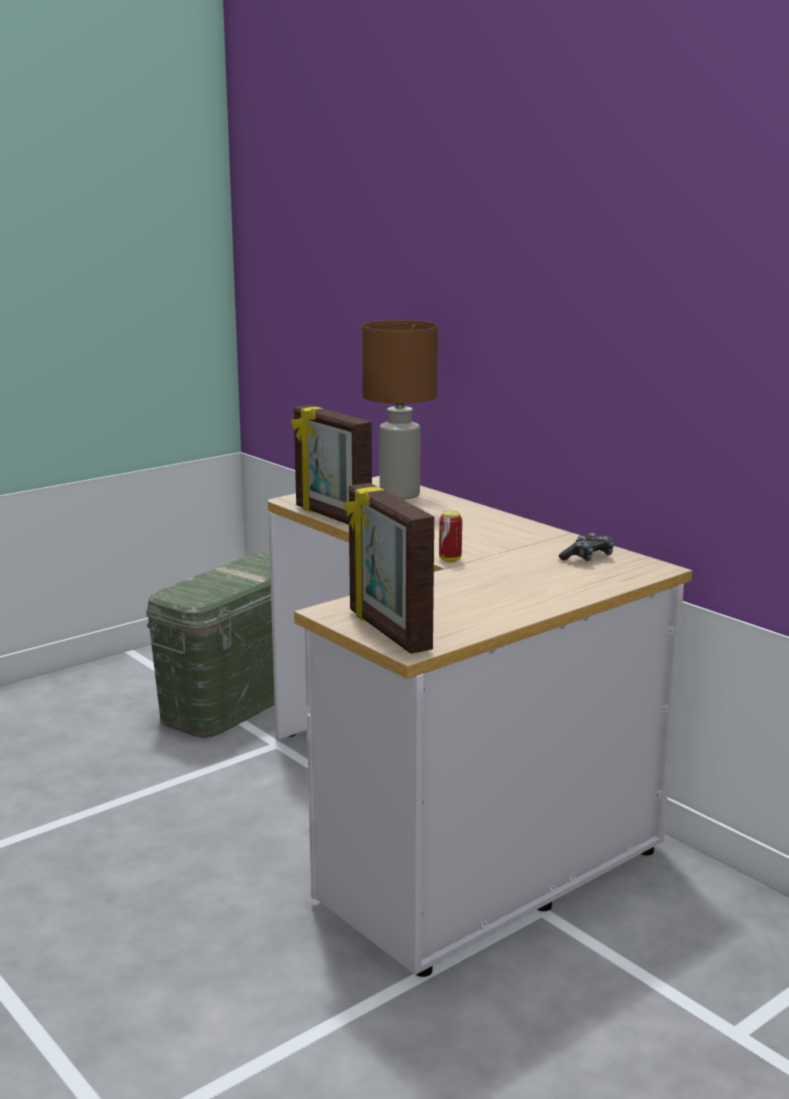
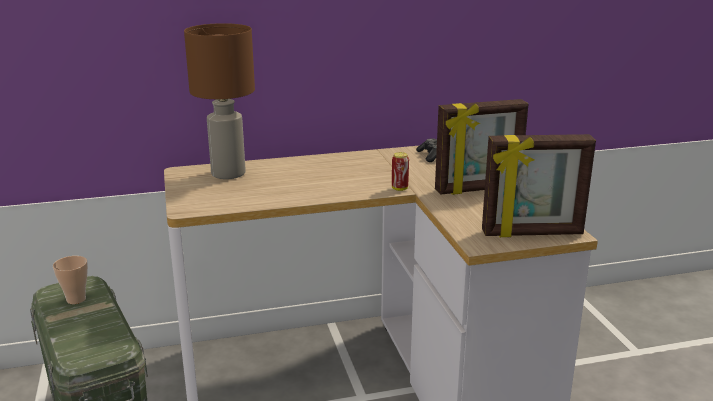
camera: 65 degrees left, 5 degrees up
(258, 567) = (76, 299): none -> cup
(331, 516) = (253, 204): picture frame -> picture frame (478, 189)

